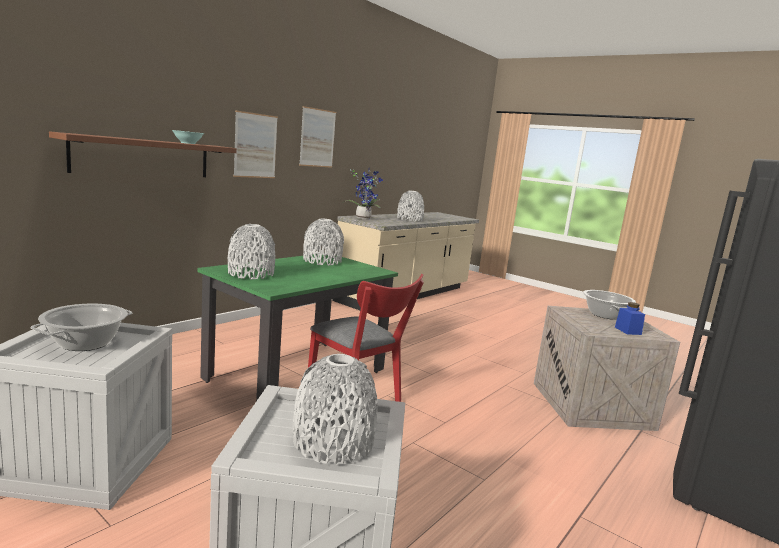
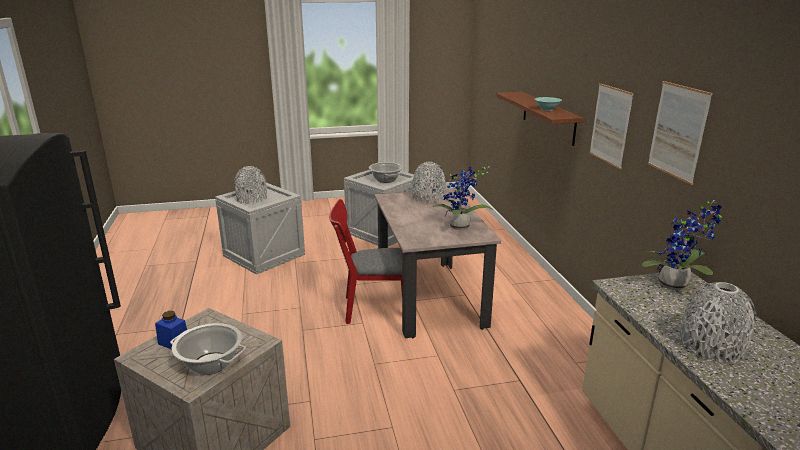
camera: 130 degrees right, 10 degrees up
(297, 374) = (429, 298): green dining table -> beige dining table
(322, 261) = (460, 228): grey vase -> potted plant

